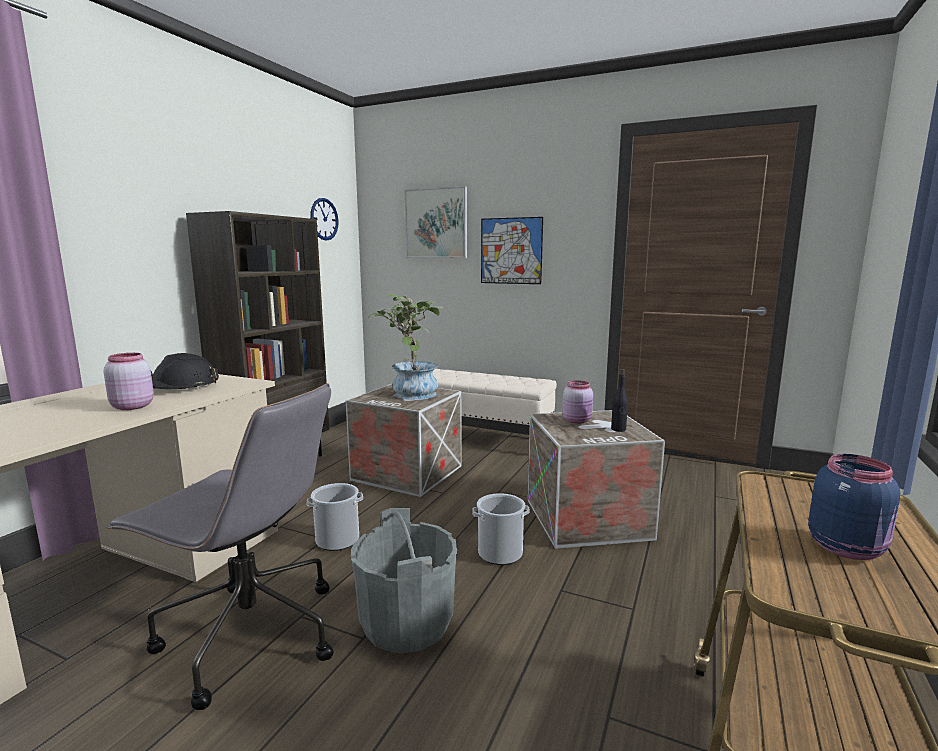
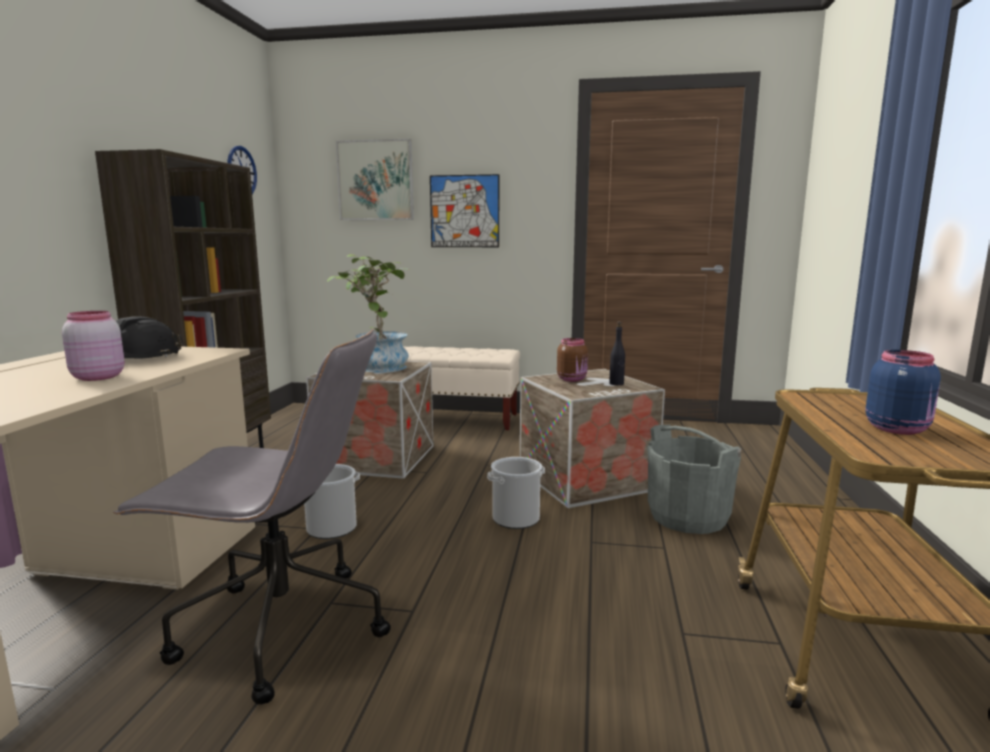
camera: 15 degrees left, 0 degrees up
(407, 622) = (452, 590): grey bucket -> grey bucket (688, 517)
(577, 420) = (572, 379): pink jar -> brown jar

